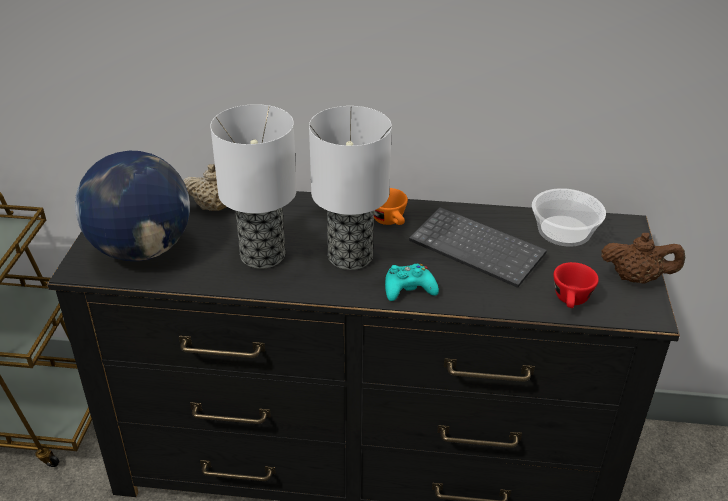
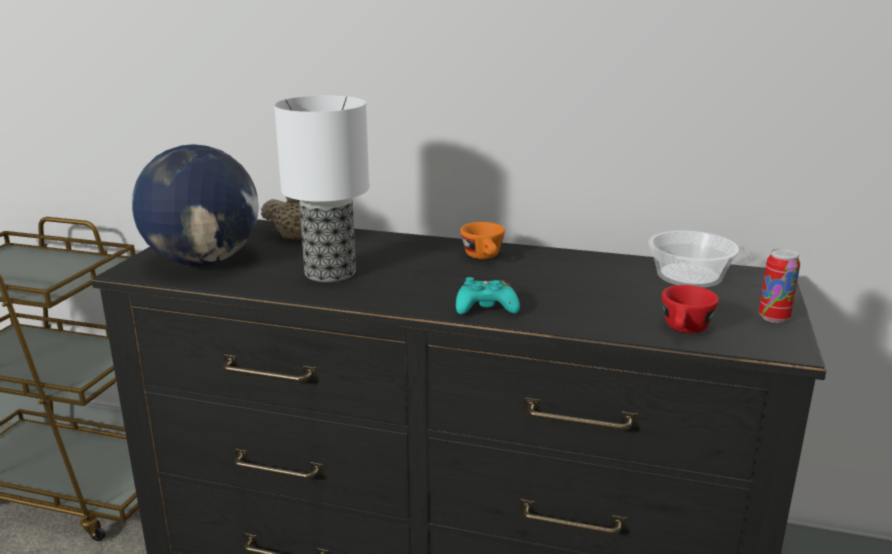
camera: 10 degrees right, 15 degrees down
(349, 257) = (426, 280): table lamp -> none
(479, 248) = (581, 282): keyboard -> none
(636, 278) = (774, 317): brown teapot -> can

